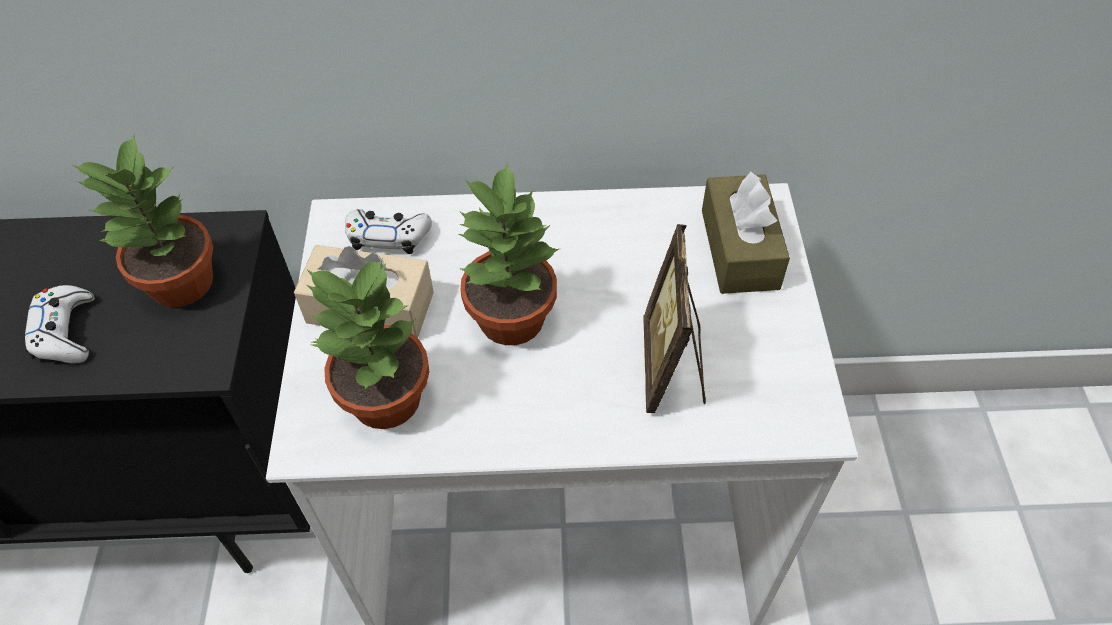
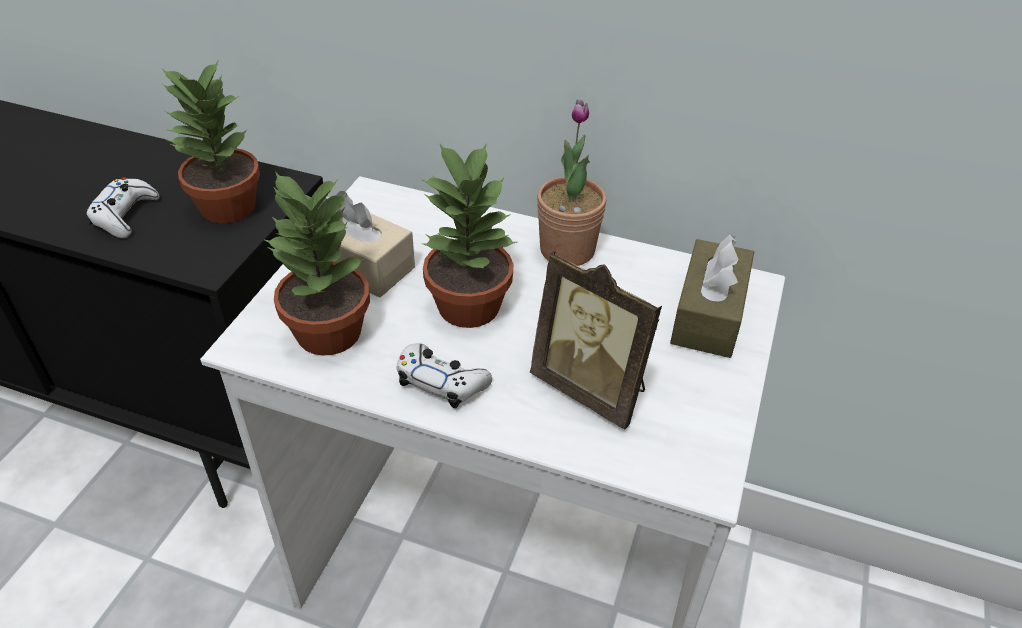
camera: 20 degrees right, 10 degrees down
(388, 236) = (403, 217): white game controller -> white game controller (441, 382)
(574, 221) = (567, 250): none -> potted plant
(673, 367) = (592, 388): picture frame -> picture frame turned 75 degrees counterclockwise

